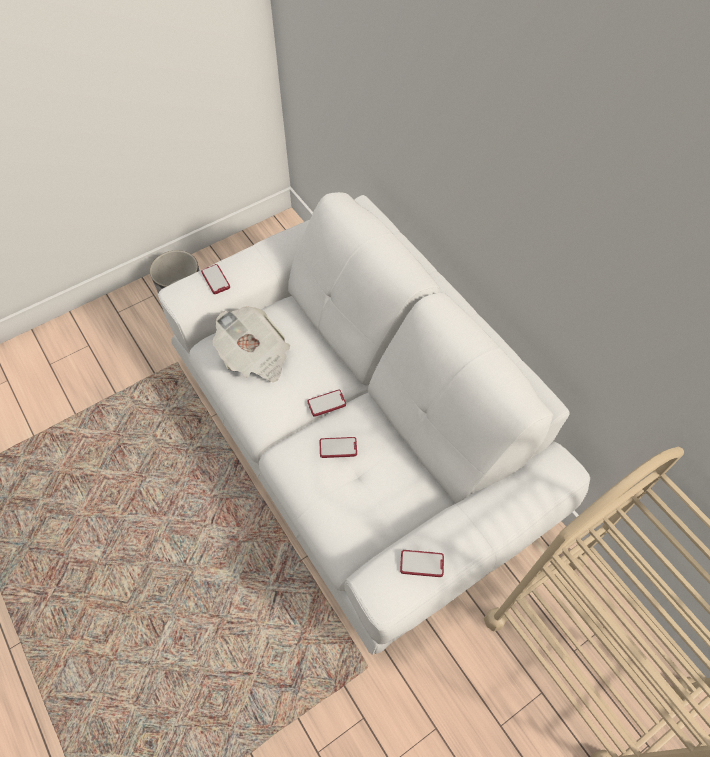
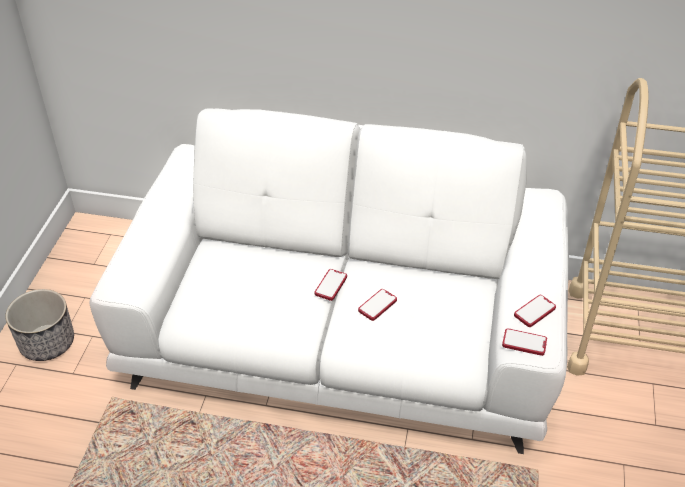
camera: 45 degrees left, 15 degrees down
(216, 280) = (138, 255): phone -> phone (524, 343)
(255, 356) = (231, 296): newspaper -> none

